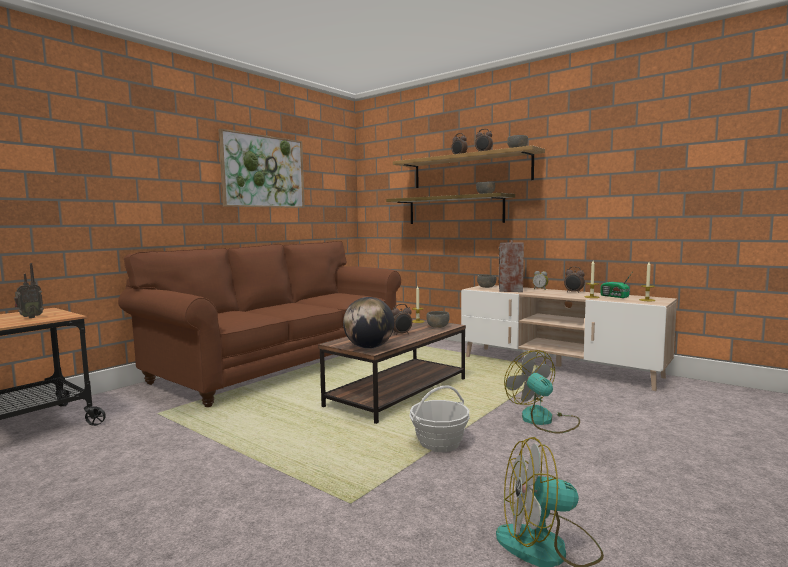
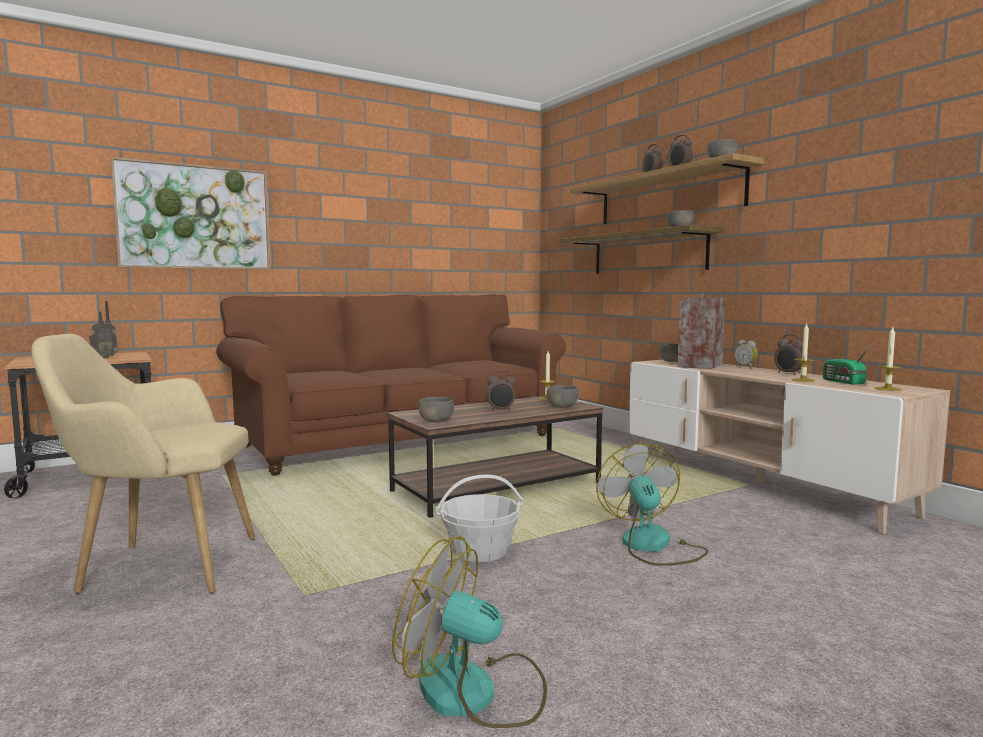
camera: 20 degrees right, 0 degrees up
(194, 504) = (159, 566): none -> beige armchair
(263, 171) = (403, 206): picture -> picture (195, 217)
(369, 347) = (436, 421): globe -> grey bowl

